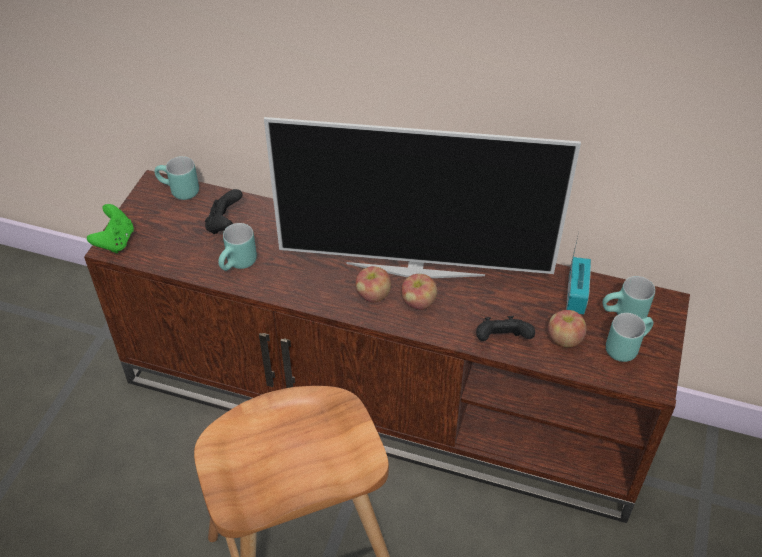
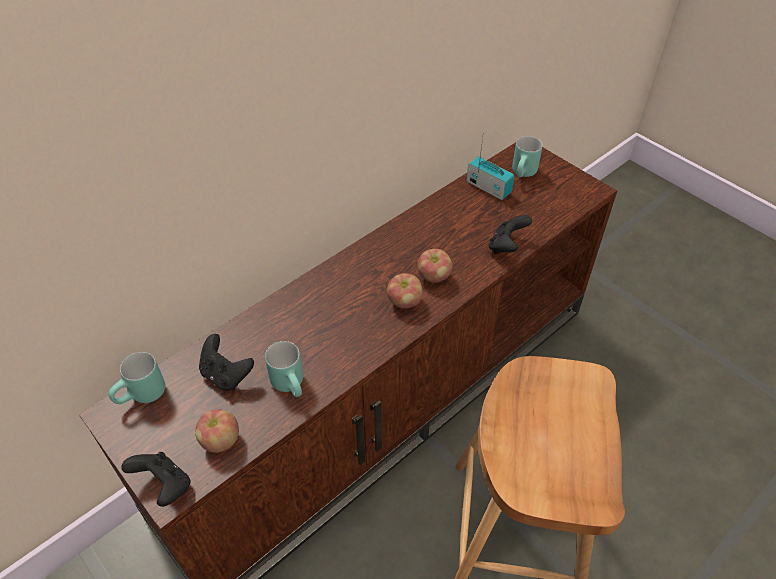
camera: 60 degrees left, 0 degrees up
(115, 241) = (164, 486): green game controller -> black game controller
(415, 268) = (394, 262): television -> none
(564, 339) = (526, 213): apple -> apple (220, 441)
(625, 345) = (551, 187): turquoise mug -> none

